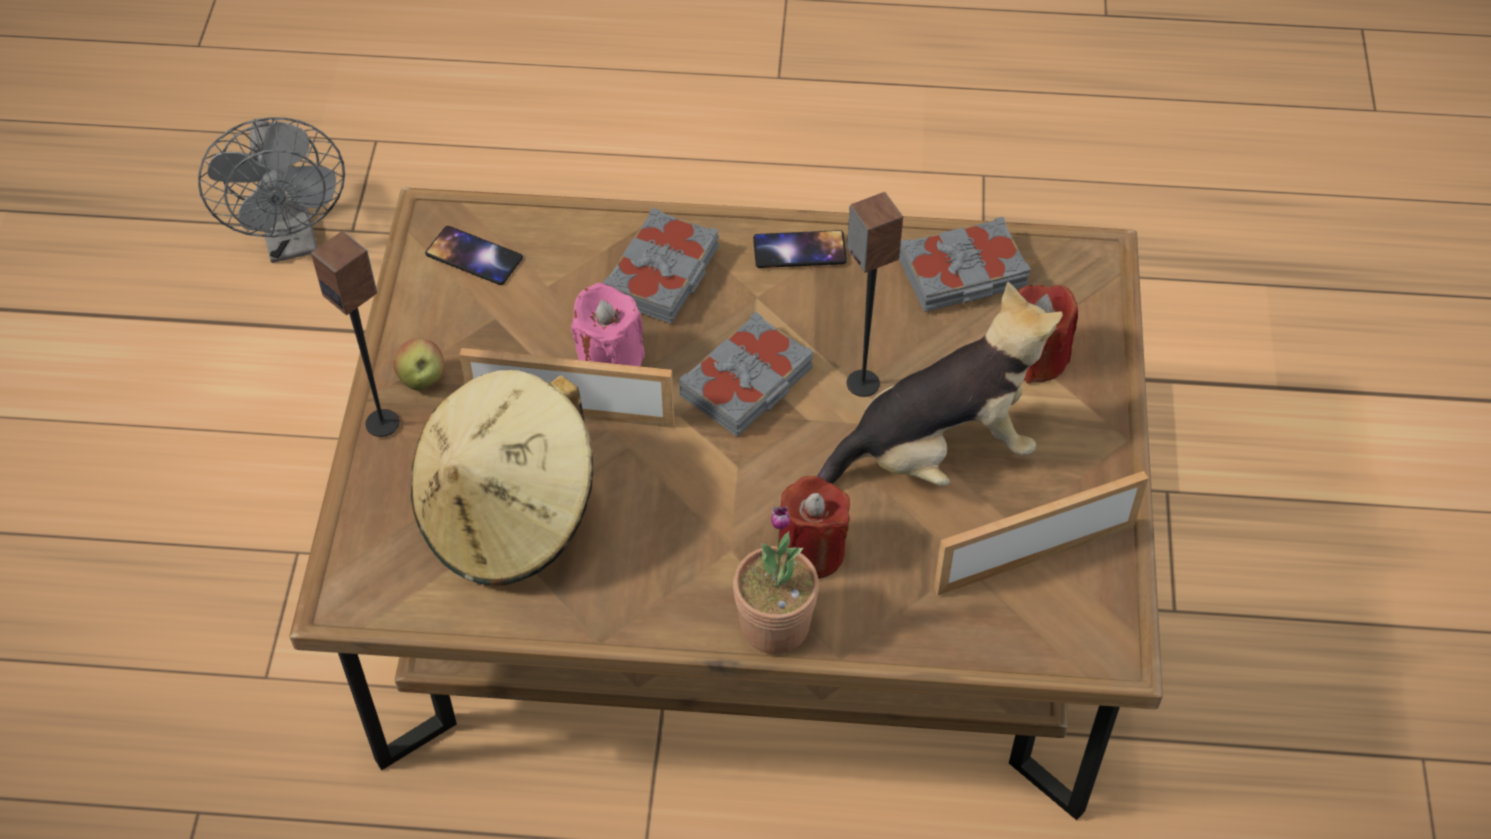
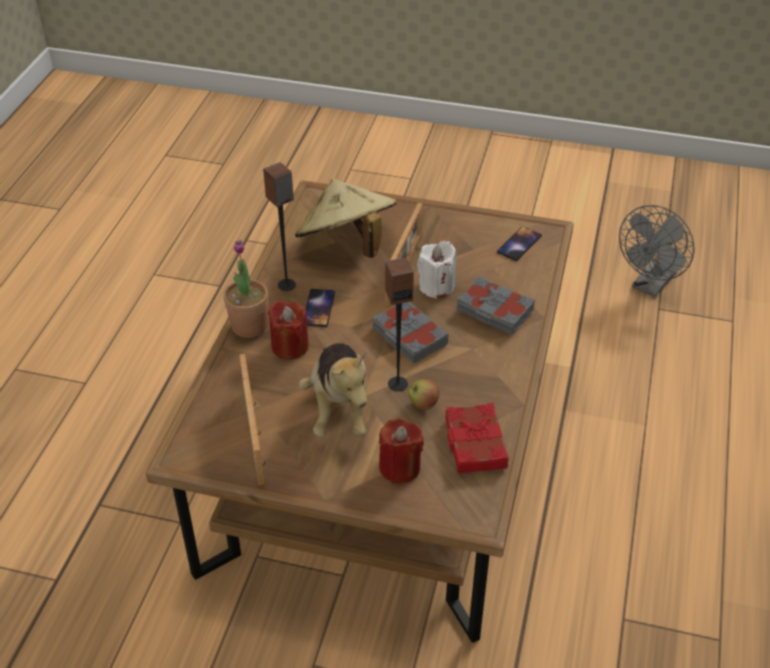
camera: 100 degrees right, 10 degrees down
(292, 241) = (650, 286): grey fan -> grey fan turned 45 degrees counterclockwise
(383, 422) = (412, 208): speaker -> speaker (287, 285)
(423, 380) = (437, 223): apple -> apple (423, 405)
(609, 360) = (436, 286): pink candle -> white candle
(799, 250) = (506, 370): phone -> phone (319, 308)
(963, 274) = (474, 443): grey book -> red book

